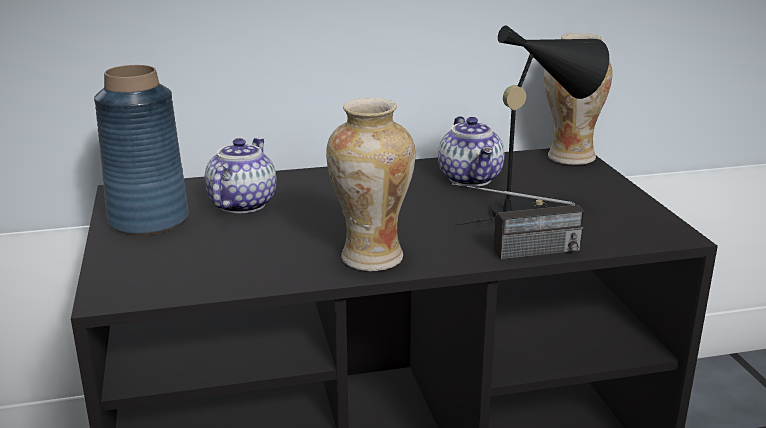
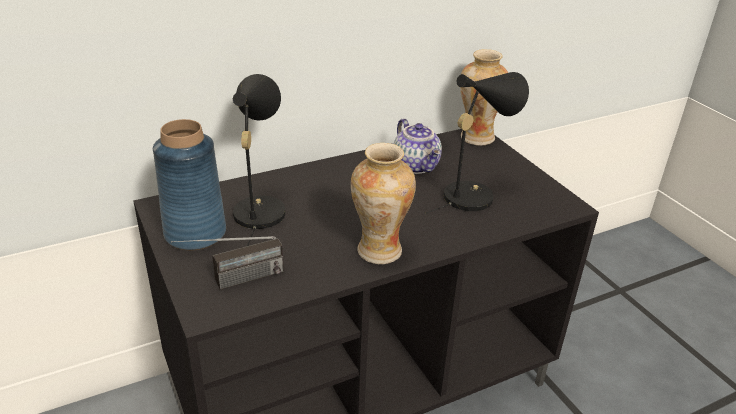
camera: 15 degrees left, 10 degrees up
(241, 204) = (259, 209): teapot -> black table lamp
(515, 254) = (475, 235): radio -> radio (232, 282)

